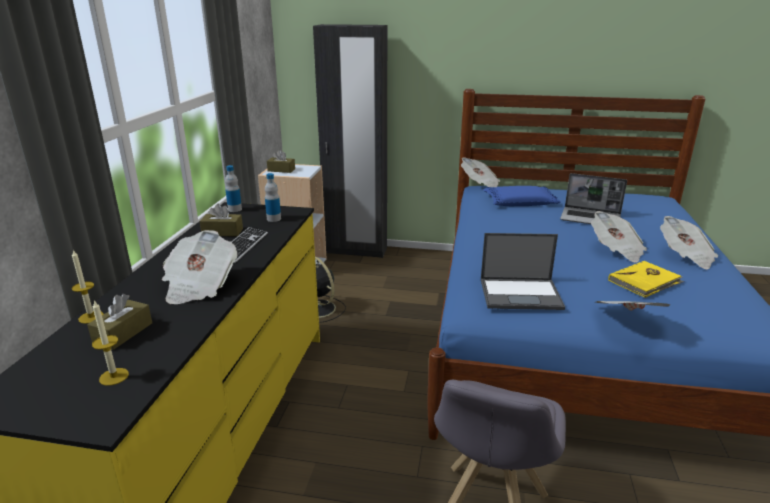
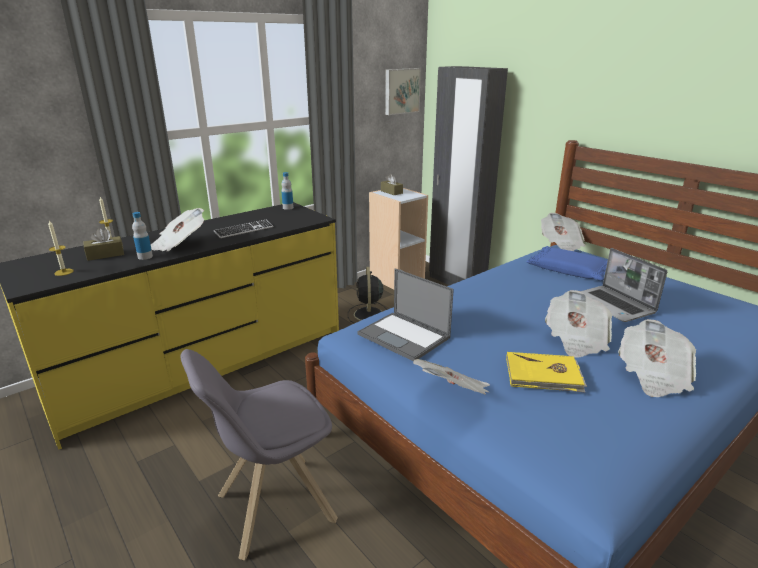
camera: 40 degrees right, 0 degrees up
(222, 232) = (252, 219): brown tissue box -> none
(262, 55) = (401, 91): none -> picture
(274, 219) = (296, 219): bottle -> bottle (145, 257)

